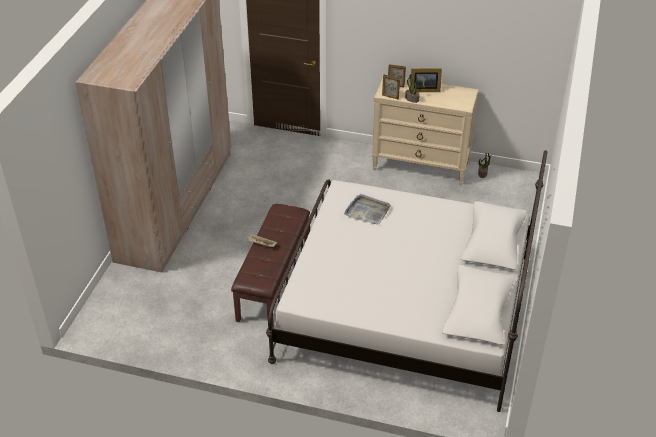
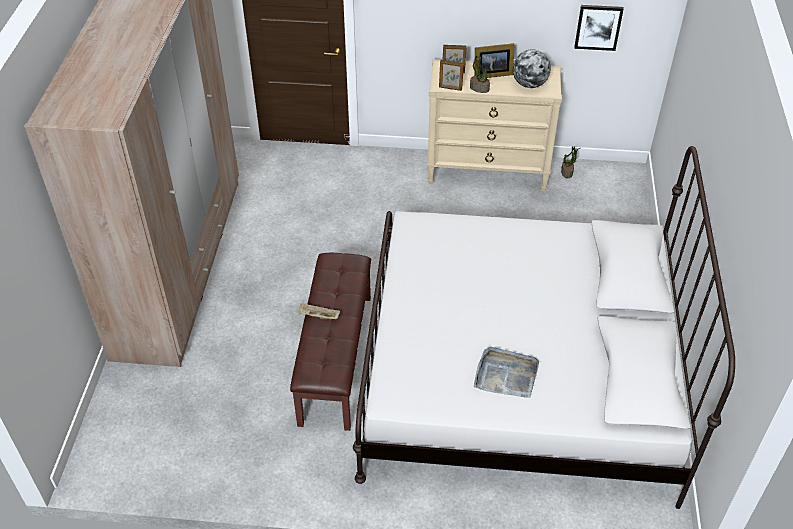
camera: 10 degrees left, 5 degrees up
(367, 211) = (453, 251): grey tray -> grey tray (505, 374)
(451, 100) = (529, 84): none -> globe
(506, 62) = (598, 27): none -> picture

